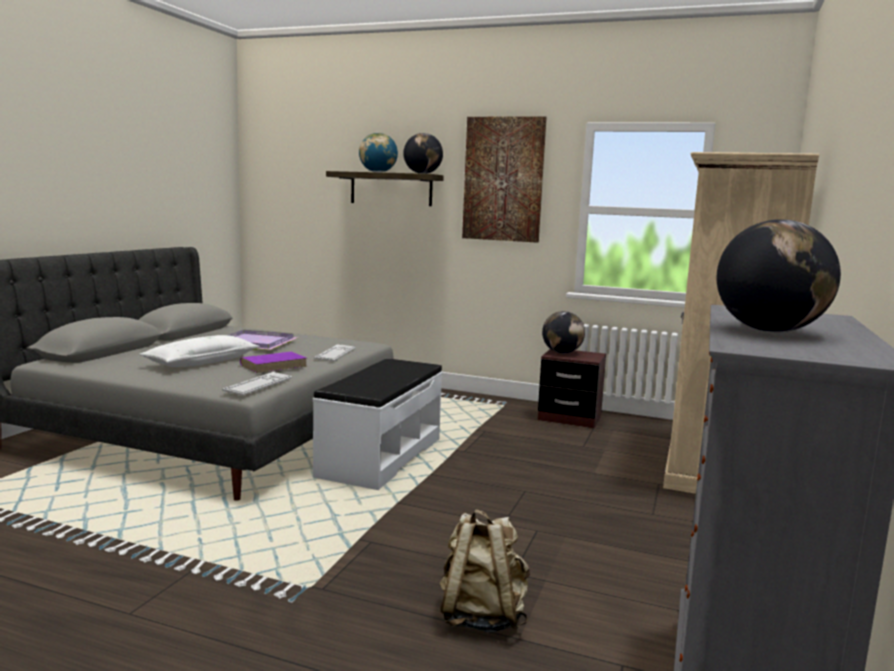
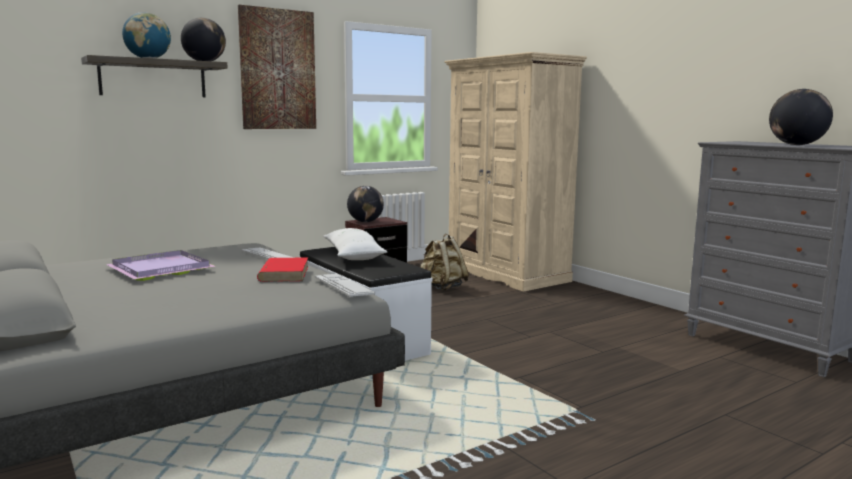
camera: 55 degrees left, 0 degrees up
(202, 362) = (203, 292): white pillow -> white pillow (353, 255)
(274, 365) = (284, 273): purple book -> red book
(481, 617) = (652, 372): beige backpack -> beige backpack (442, 288)

